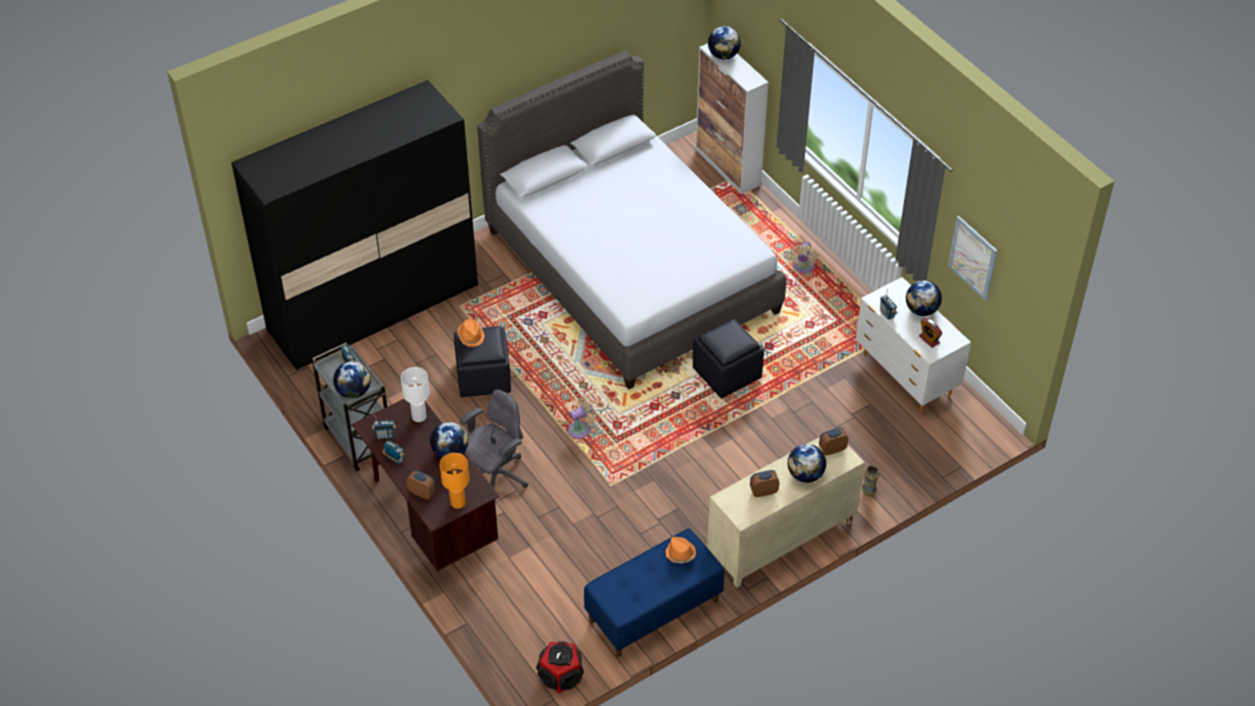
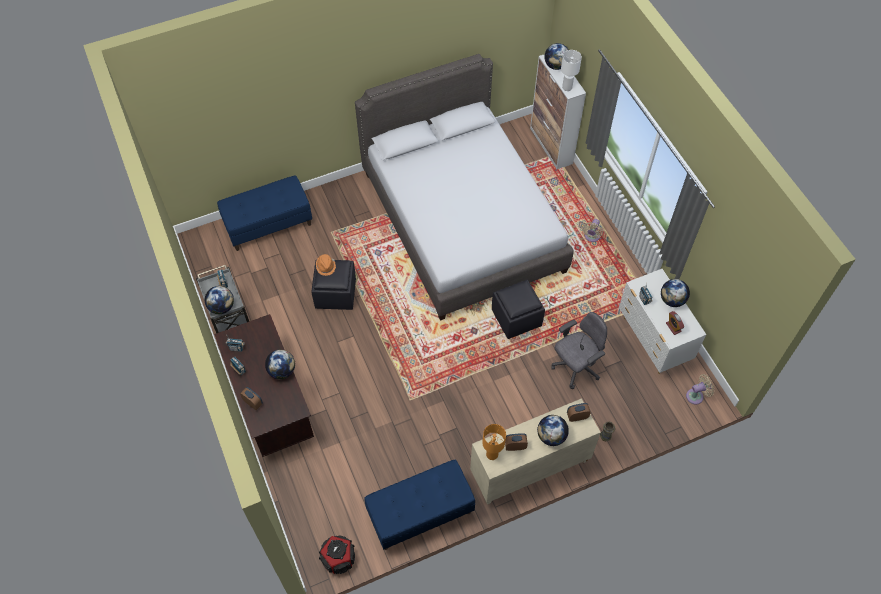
camera: 10 degrees right, 10 degrees up
(373, 307) = (269, 224): black wardrobe -> blue bench
(419, 416) = (265, 335): white table lamp -> white table lamp (567, 87)
(458, 502) = (278, 416): orange table lamp -> orange table lamp (492, 454)
(495, 477) = (326, 379): grey office chair -> grey office chair (575, 367)
(581, 429) = (398, 348): beige fan -> beige fan (696, 396)
(680, 554) = (443, 481): orange hat -> none
(973, 258) = (719, 273): picture -> none

